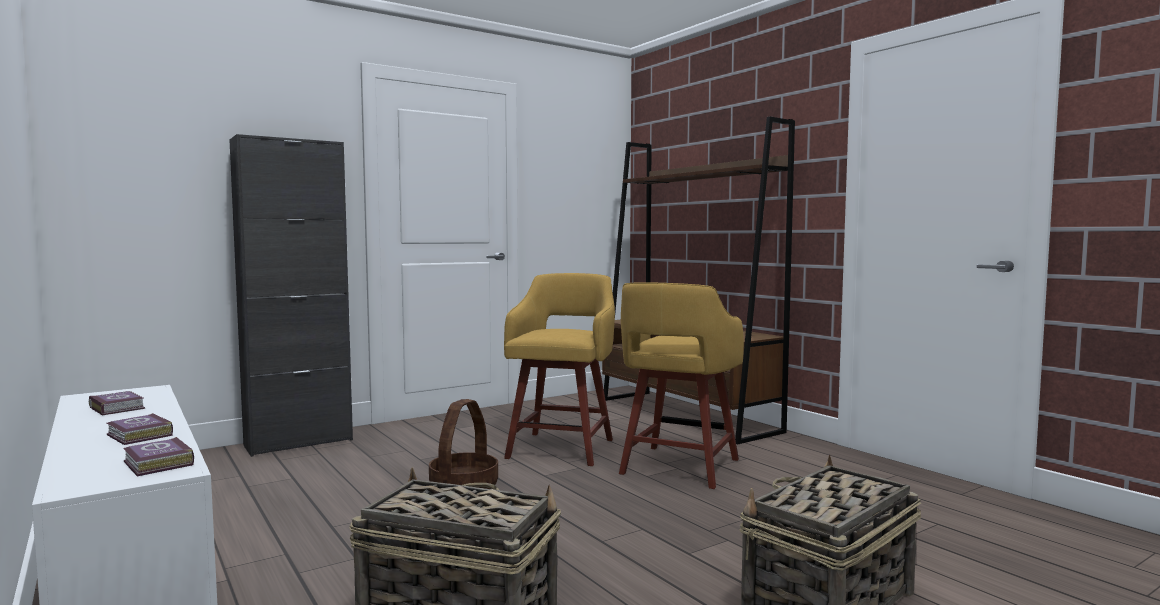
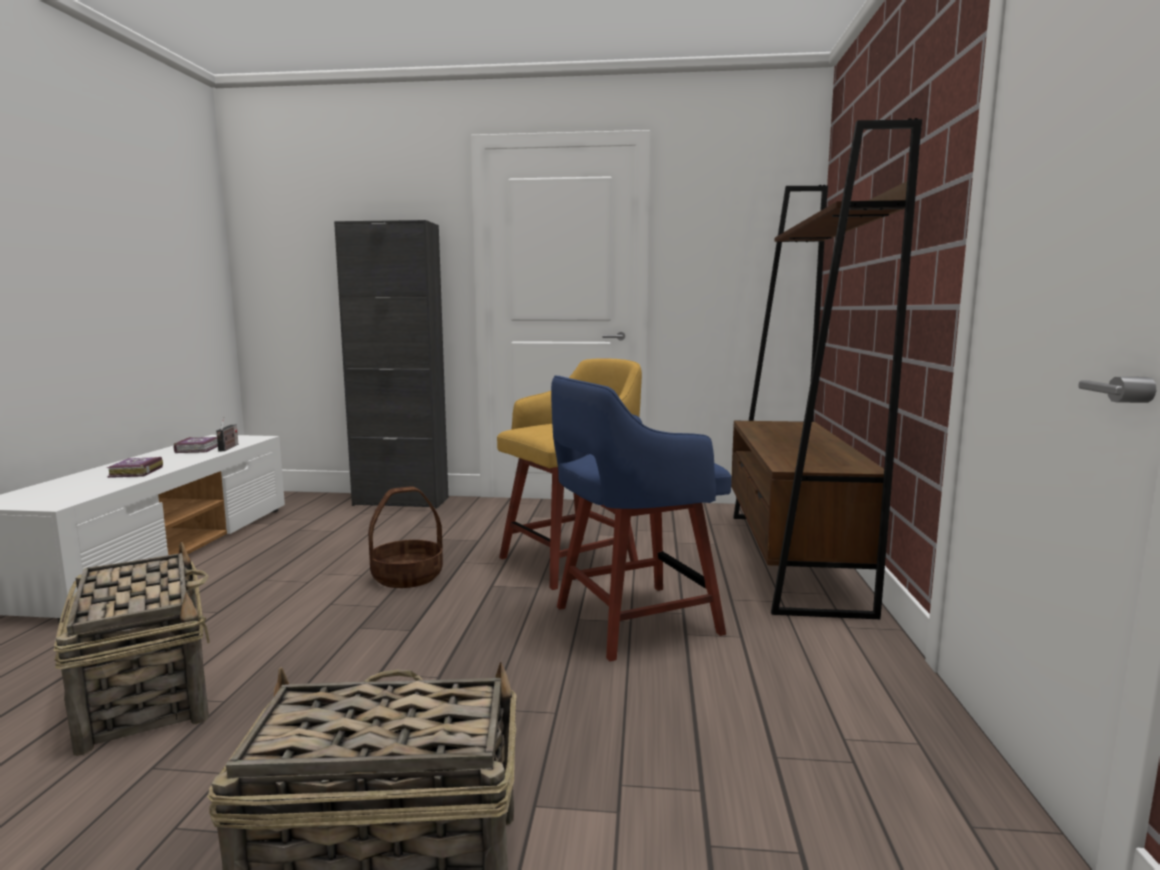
camera: 40 degrees right, 5 degrees up
(157, 464) = (68, 496): book -> none
(158, 401) = (228, 448): none -> radio
(678, 468) = (631, 621): yellow stool -> blue stool

